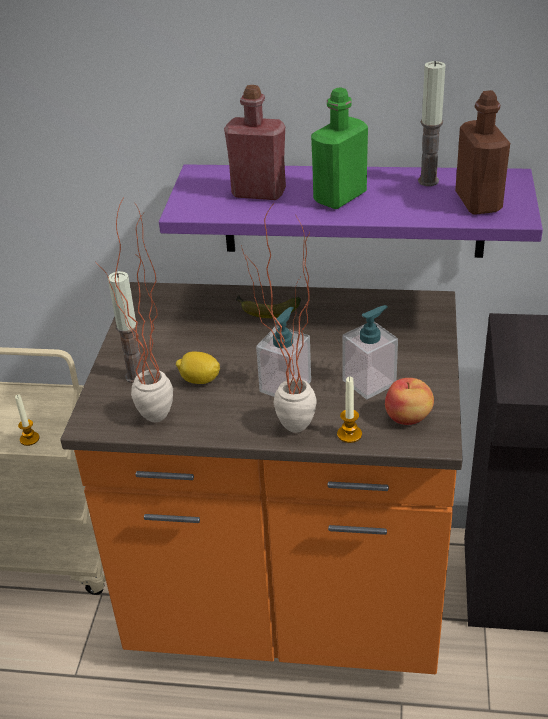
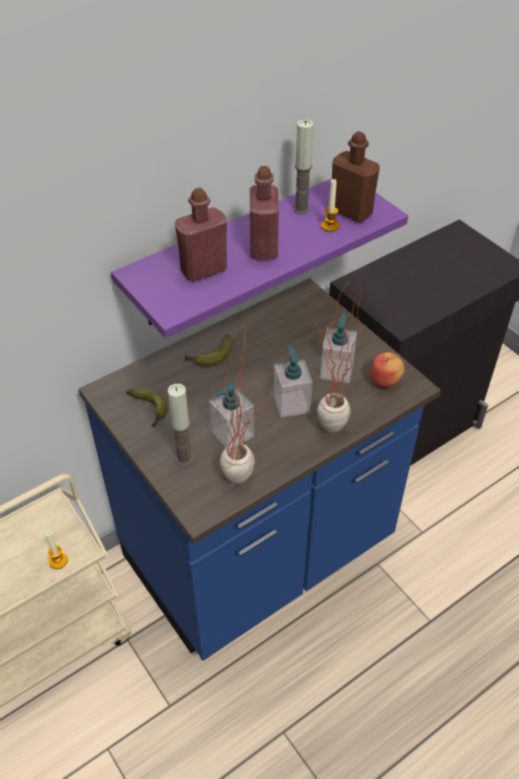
camera: 45 degrees left, 10 degrees up
(159, 326) = (150, 410): none -> banana
(199, 380) = (232, 434): lemon -> soap dispenser
(289, 605) = (259, 554): orange counter -> blue counter
(340, 197) = (263, 248): green bottle -> red bottle
(349, 434) = (367, 412): candle -> candle (330, 226)

